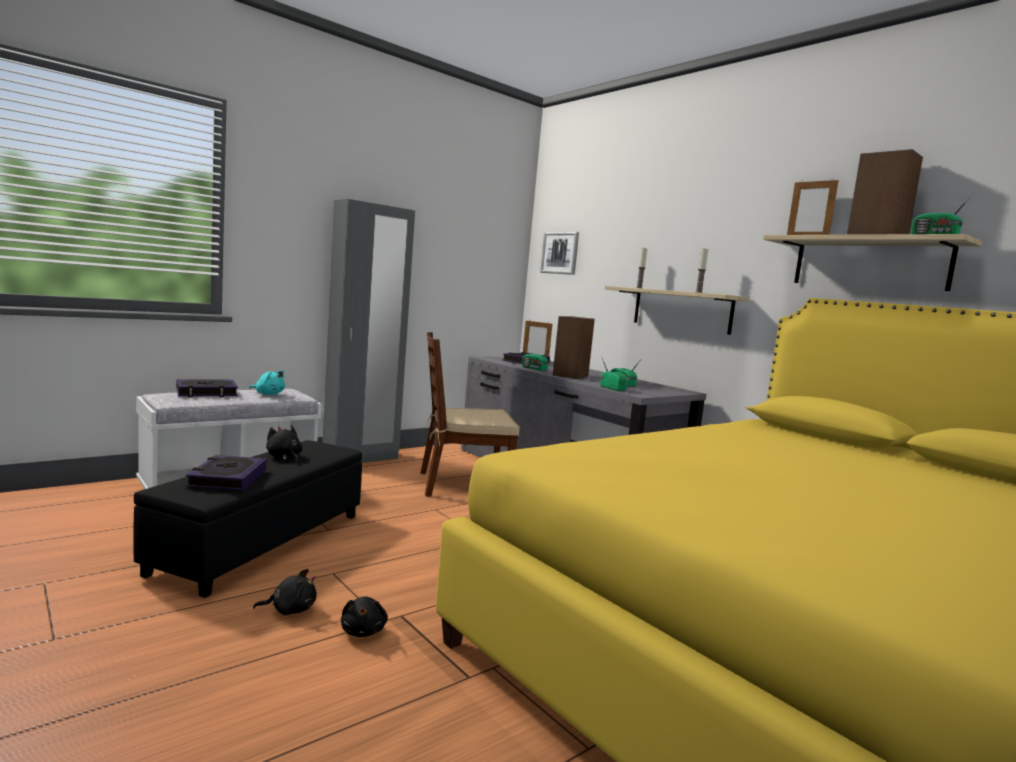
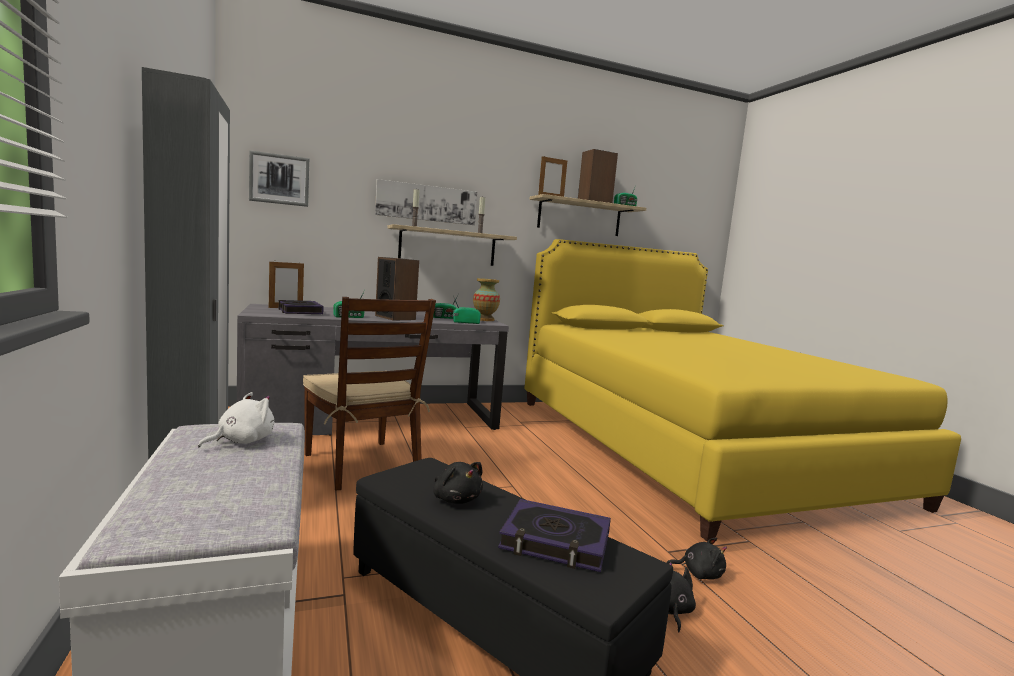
camera: 70 degrees left, 0 degrees up
(206, 393) = (190, 484): book -> none
(268, 394) = (242, 441): turquoise plush toy -> white plush toy
(284, 457) = (456, 499): black plush toy -> black plush toy turned 105 degrees counterclockwise
(462, 484) = (362, 464): brown chair -> brown chair turned 45 degrees counterclockwise
(657, 393) = (485, 320): none -> vase
(664, 262) = (426, 203): none -> picture

